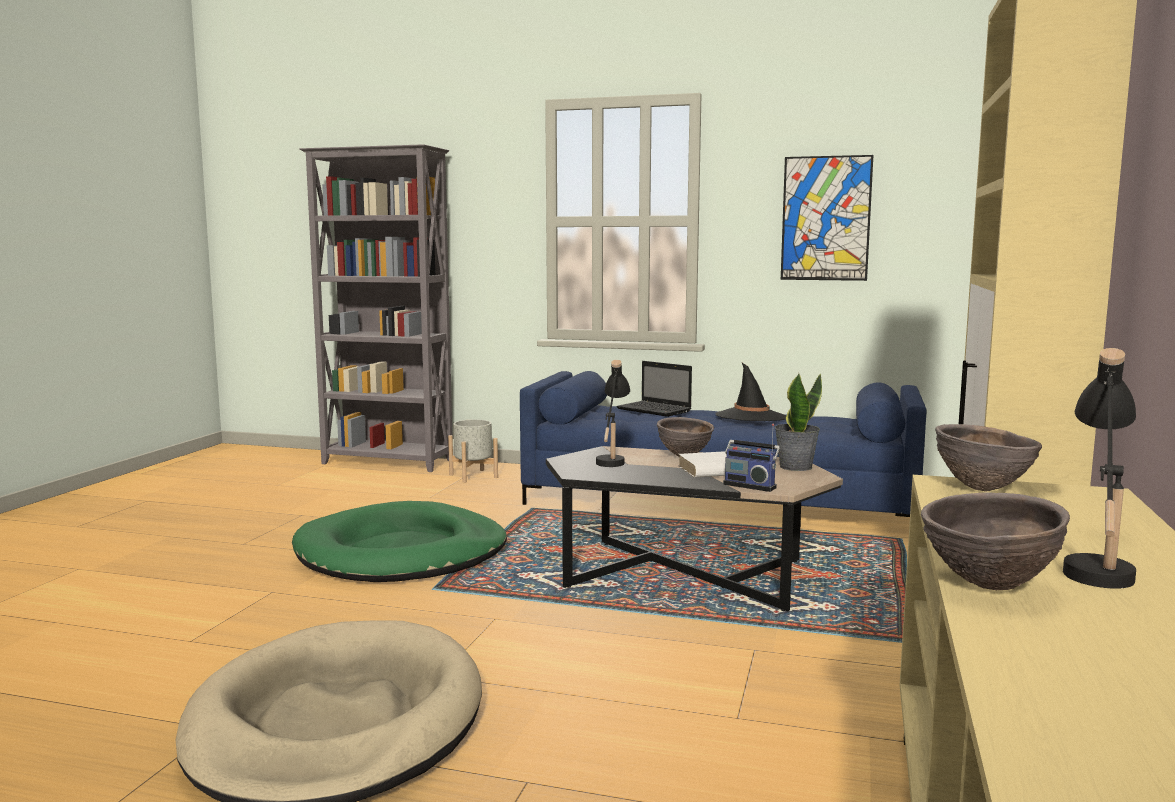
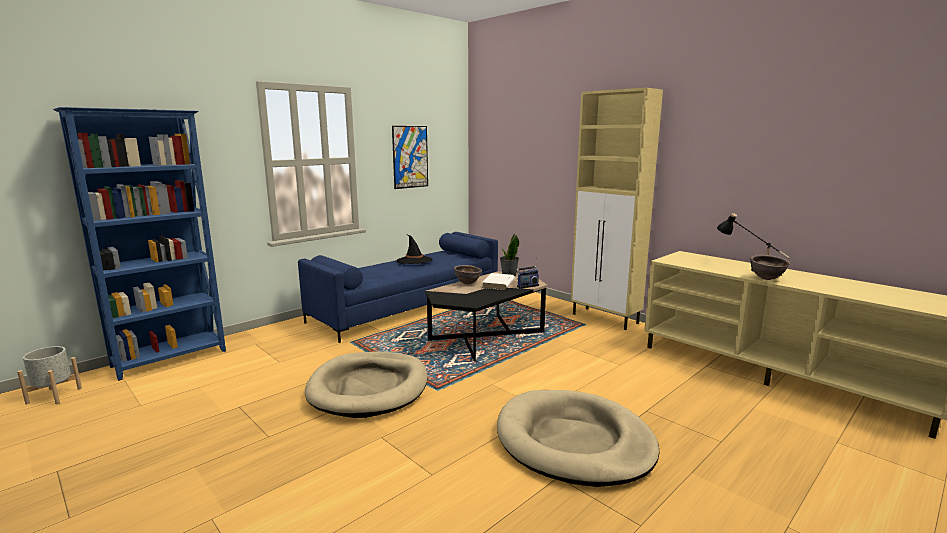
camera: 60 degrees left, 5 degrees up
(388, 462) = (171, 359): grey bookcase -> blue bookcase
(402, 552) = (369, 388): green dog bed -> beige dog bed
(473, 476) = (260, 342): grey planter -> grey planter (54, 396)
(612, 458) = (453, 294): black table lamp -> none
(655, 410) = (368, 269): laptop -> none
(983, 489) = (673, 259): brown bowl -> none

